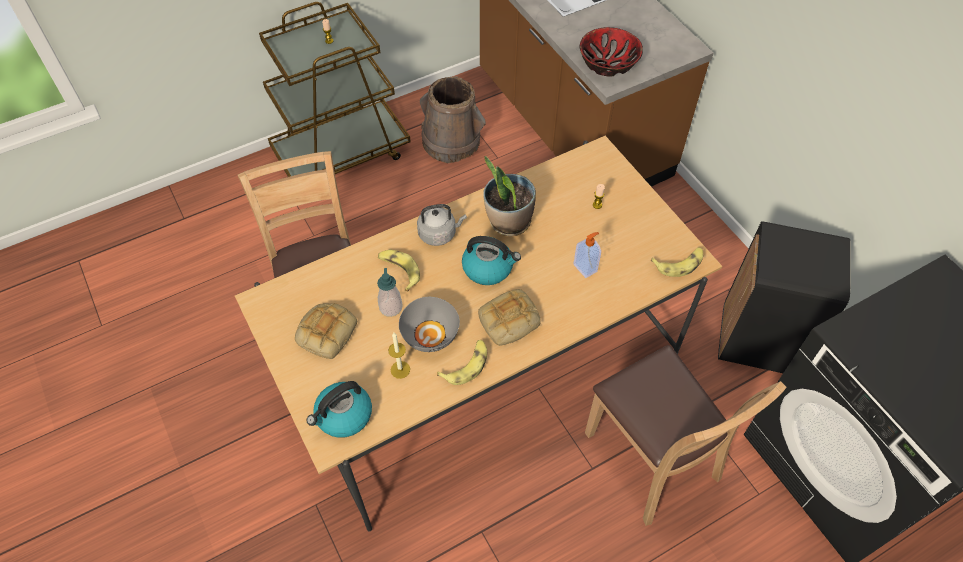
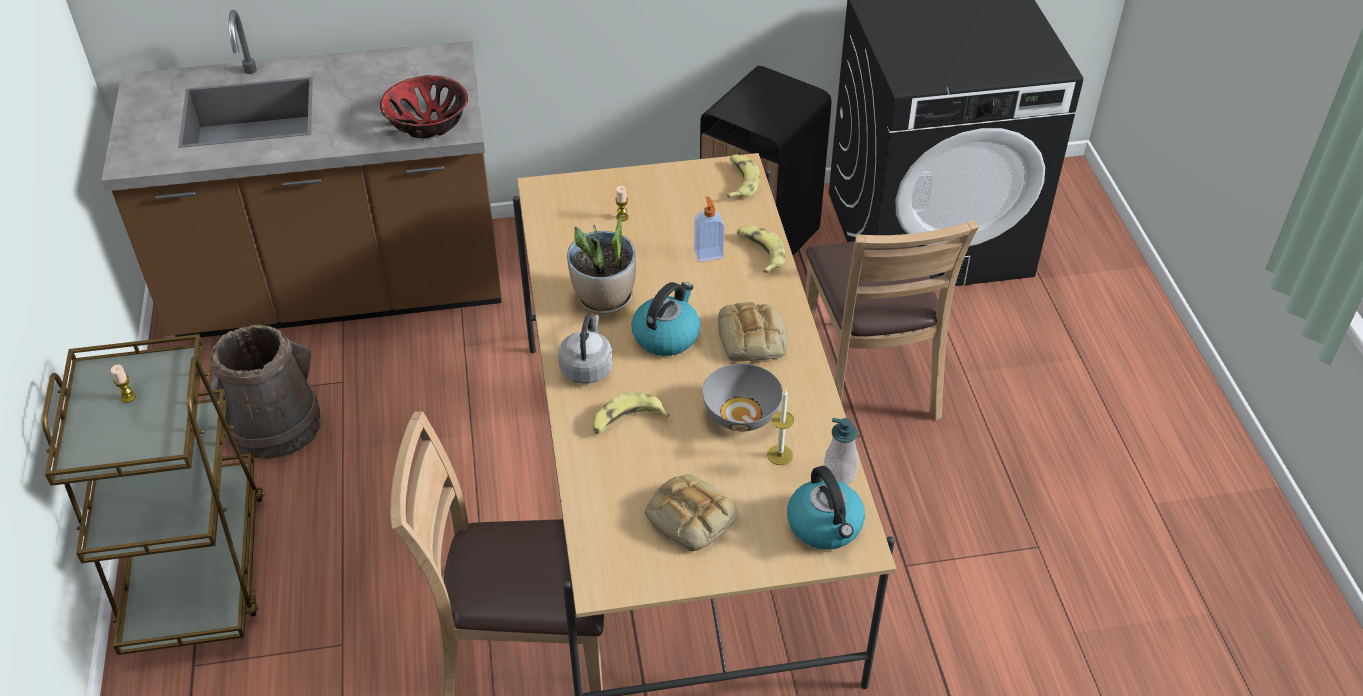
camera: 70 degrees left, 10 degrees down
(390, 307) = (681, 443): soap dispenser -> soap dispenser (839, 473)
(466, 365) = (798, 392): banana -> banana (760, 253)
(651, 458) = (867, 380): brown chair -> brown chair turned 90 degrees clockwise

